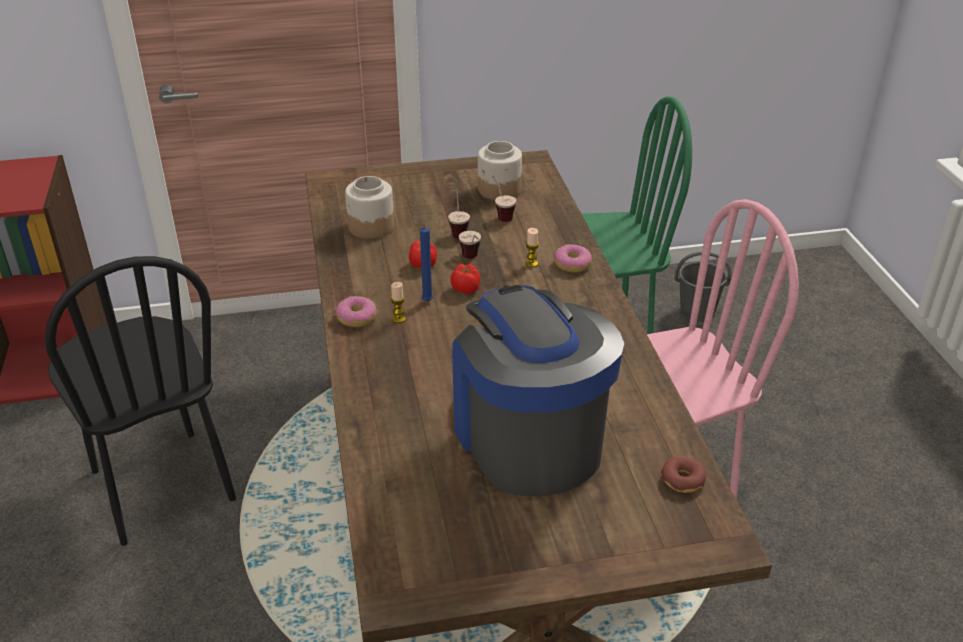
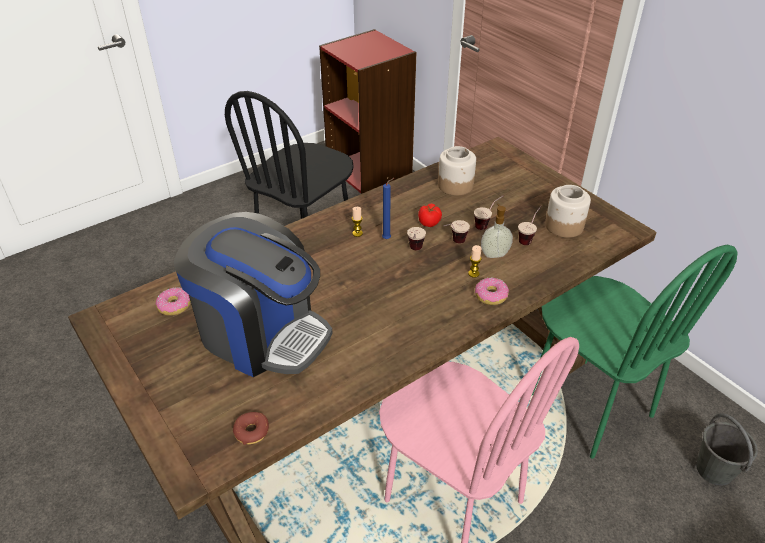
camera: 65 degrees right, 5 degrees up
(356, 318) = (346, 216): donut -> donut (174, 306)
(466, 288) = (414, 251): tomato -> cup
(510, 242) = (494, 254): none -> soap dispenser
(527, 438) = (261, 333): coffee machine -> coffee machine turned 75 degrees clockwise

